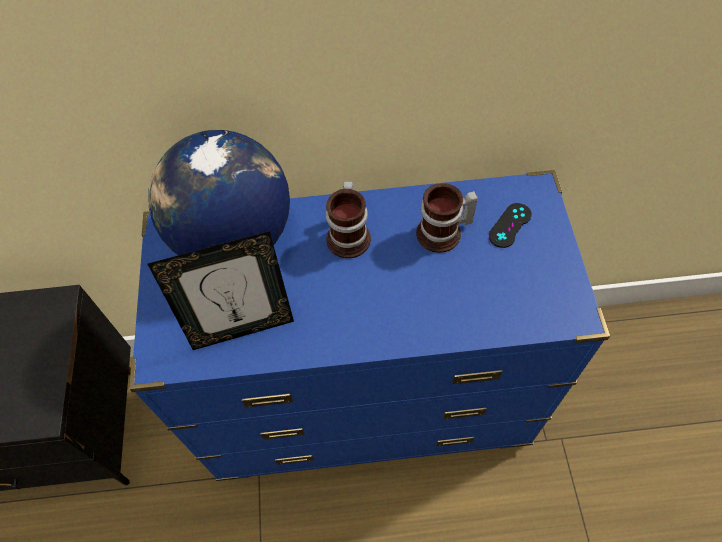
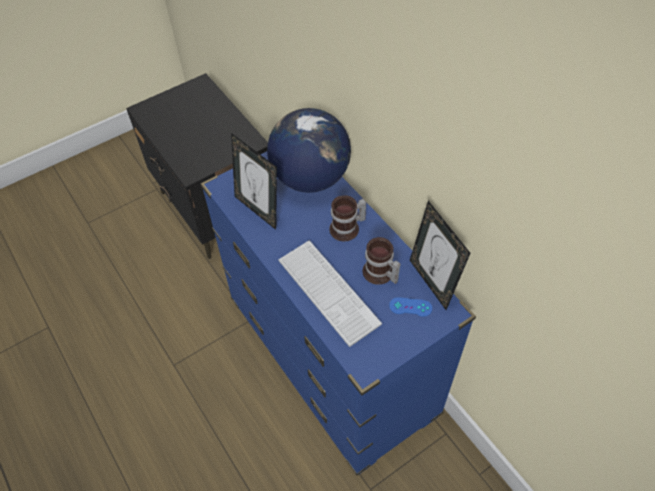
camera: 60 degrees right, 5 degrees down
(438, 304) = (328, 292): none -> keyboard
(486, 187) = (432, 282): none -> picture frame
(510, 225) = (410, 307): black game controller -> blue game controller

